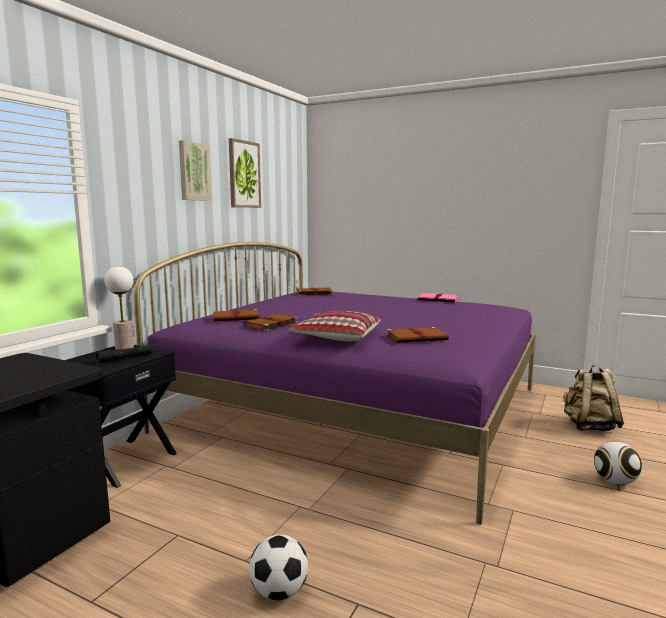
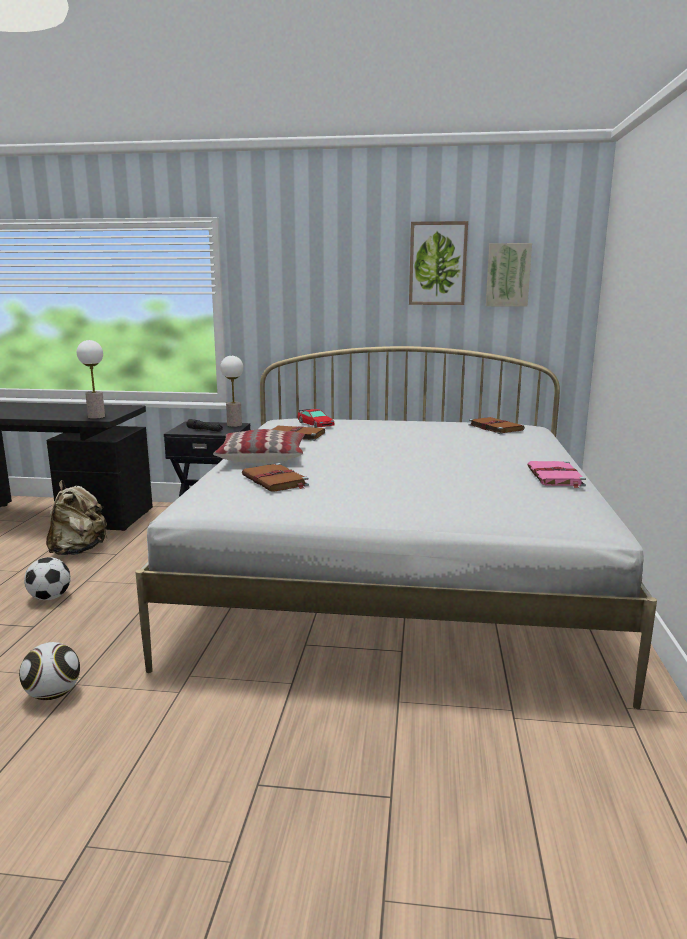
camera: 70 degrees right, 5 degrees up
(55, 373) = (96, 417): none -> table lamp
(193, 171) = (349, 266): picture -> picture (508, 275)
(237, 318) = (315, 424): brown book -> toy car
(358, 409) = (395, 577): purple bed -> white bed
(589, 426) = (499, 774): beige backpack -> beige backpack (78, 551)
(614, 481) = (282, 783): football -> football (54, 694)

